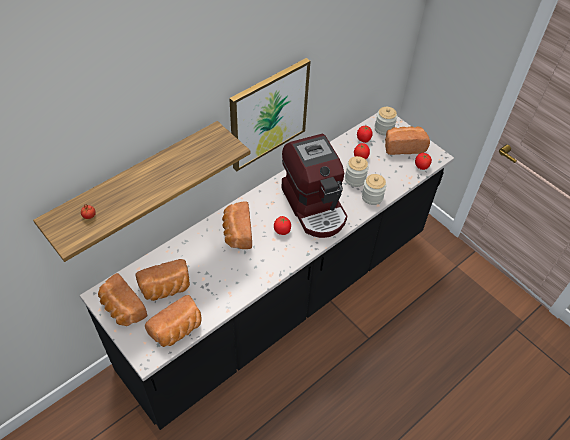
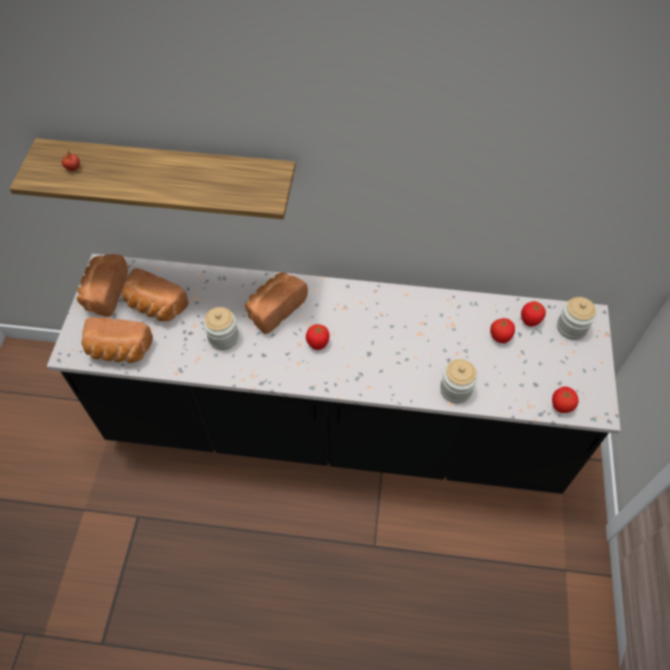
camera: 50 degrees right, 5 degrees up
(268, 114) = (383, 198): picture -> none
(315, 206) = (381, 347): coffee machine -> none
(355, 179) = (461, 355): jar -> jar (223, 337)
(403, 146) = (569, 365): bread -> none

